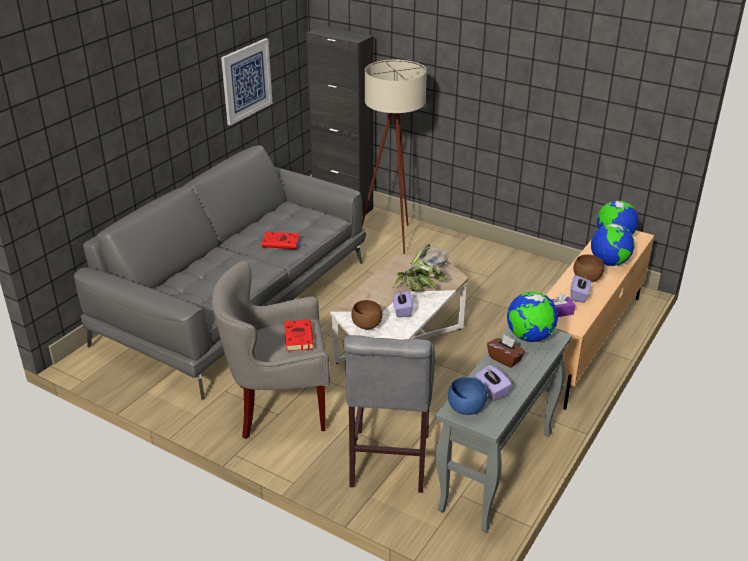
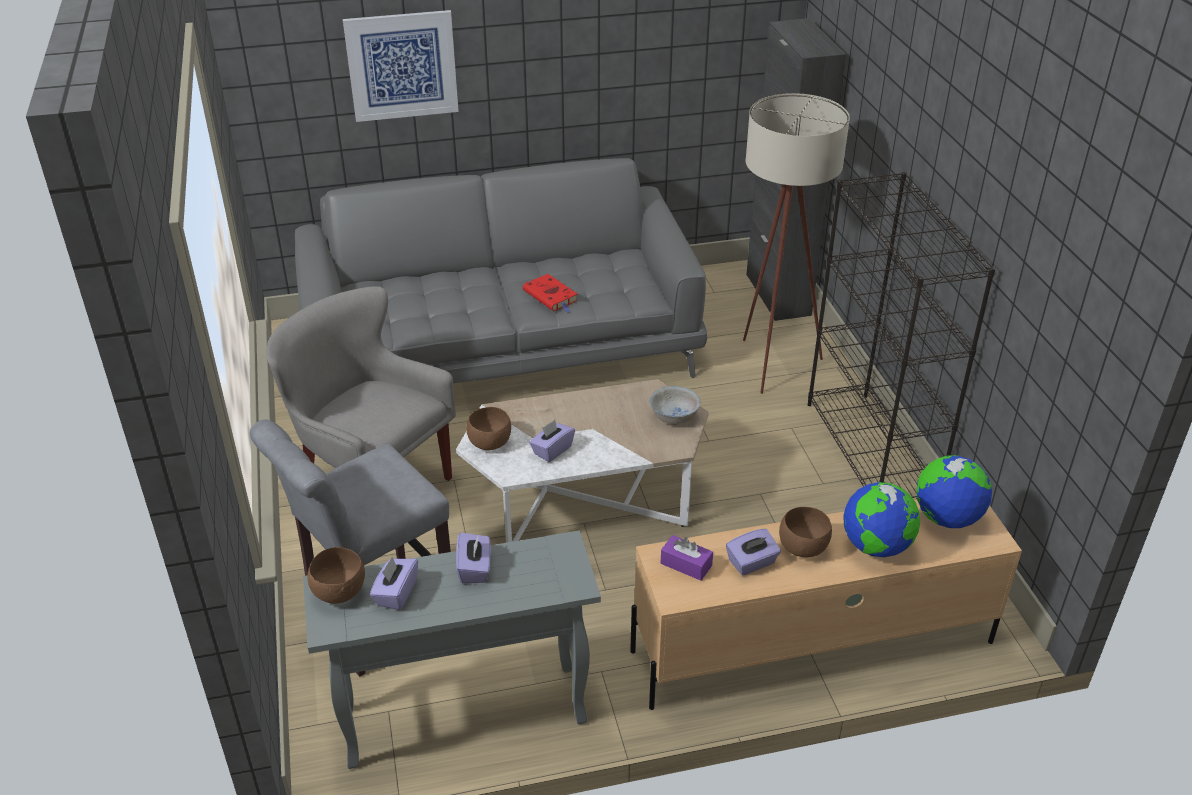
camera: 45 degrees right, 5 degrees up
(246, 81) = (652, 66): picture -> picture (402, 65)
(298, 337) = (387, 410): red book -> none
(418, 289) = (611, 436): potted plant -> none
(466, 408) = (341, 592): blue bowl -> brown bowl
(488, 253) = (871, 452): none -> black bookcase
(505, 359) = (475, 569): brown tissue box -> purple tissue box
(529, 337) = (546, 564): globe -> none

